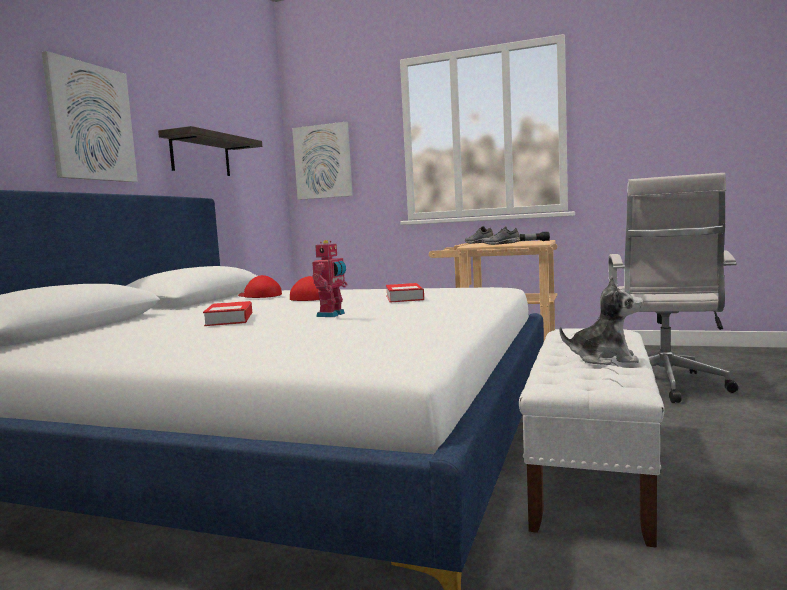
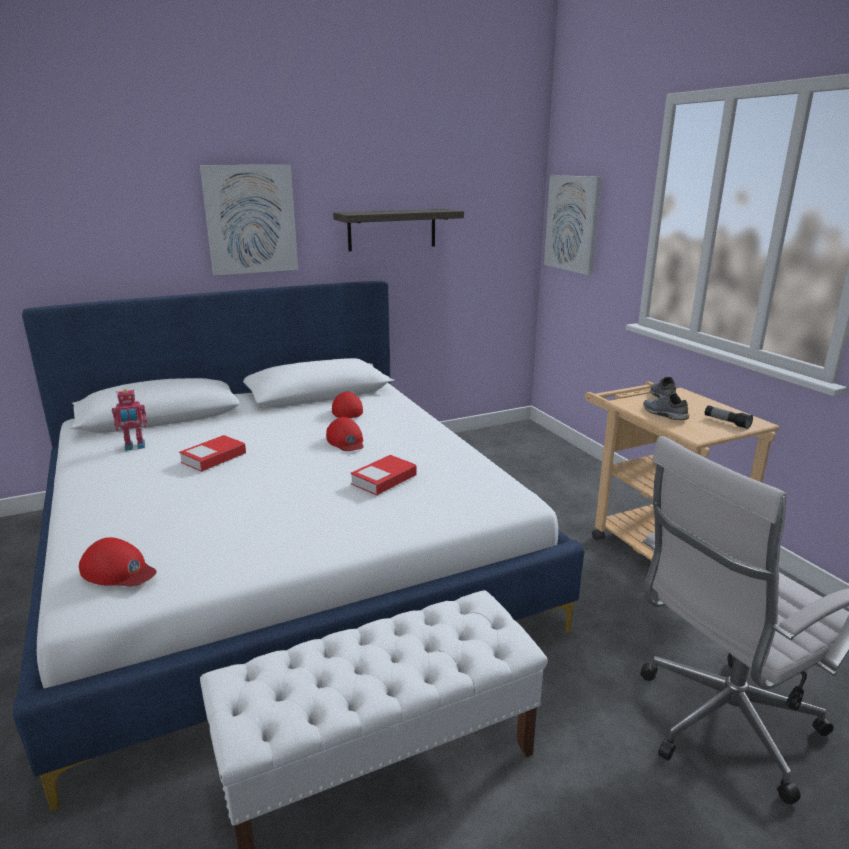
camera: 45 degrees right, 15 degrees up
(332, 315) = (246, 493): toy robot -> toy robot (135, 447)
(377, 343) = (118, 571): none -> red cap
(604, 359) = (358, 677): plush toy -> none

